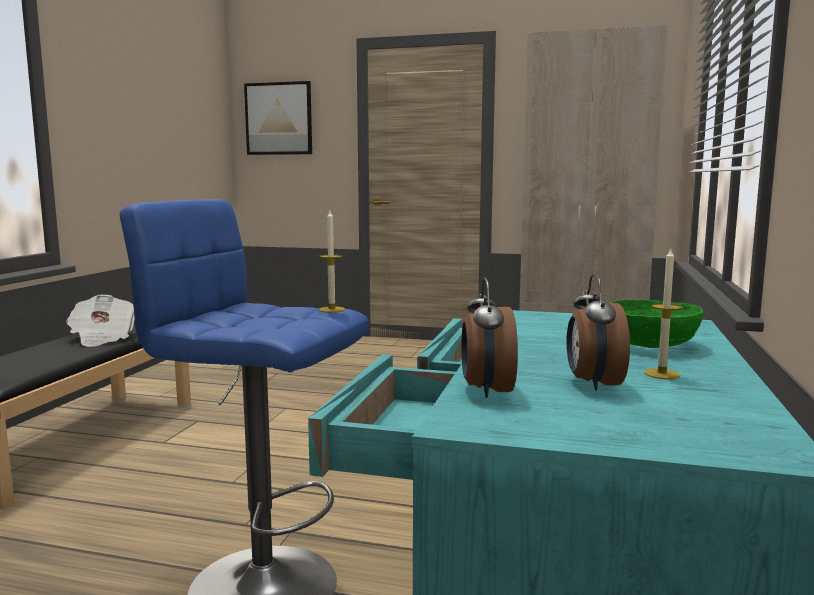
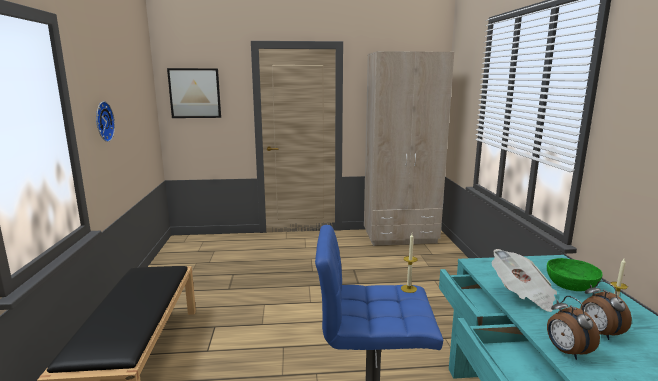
camera: 20 degrees left, 5 degrees up
(102, 338) = (148, 286): newspaper -> newspaper (522, 295)
(106, 128) = (102, 121): none -> wall clock

